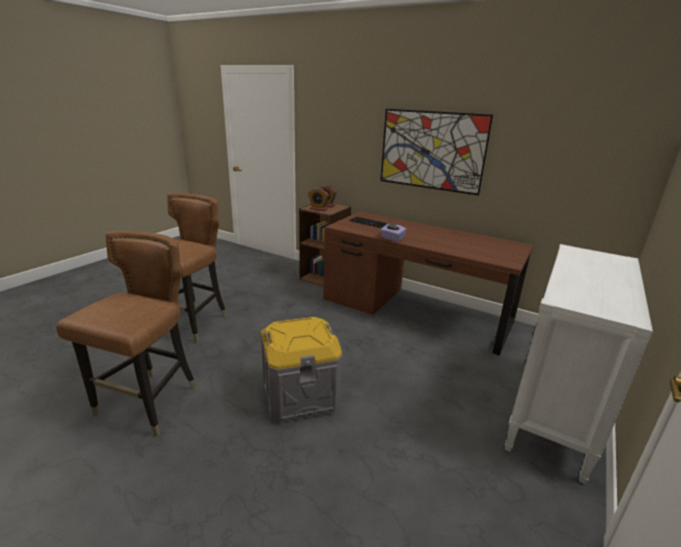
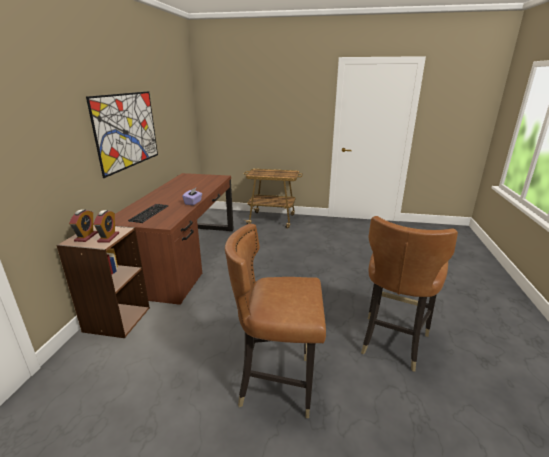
camera: 110 degrees left, 0 degrees up
(149, 404) = (392, 341): brown chair -> brown chair turned 60 degrees counterclockwise
(300, 395) = (321, 281): grey storage box -> none
(553, 413) = (272, 220): white dresser -> cart

